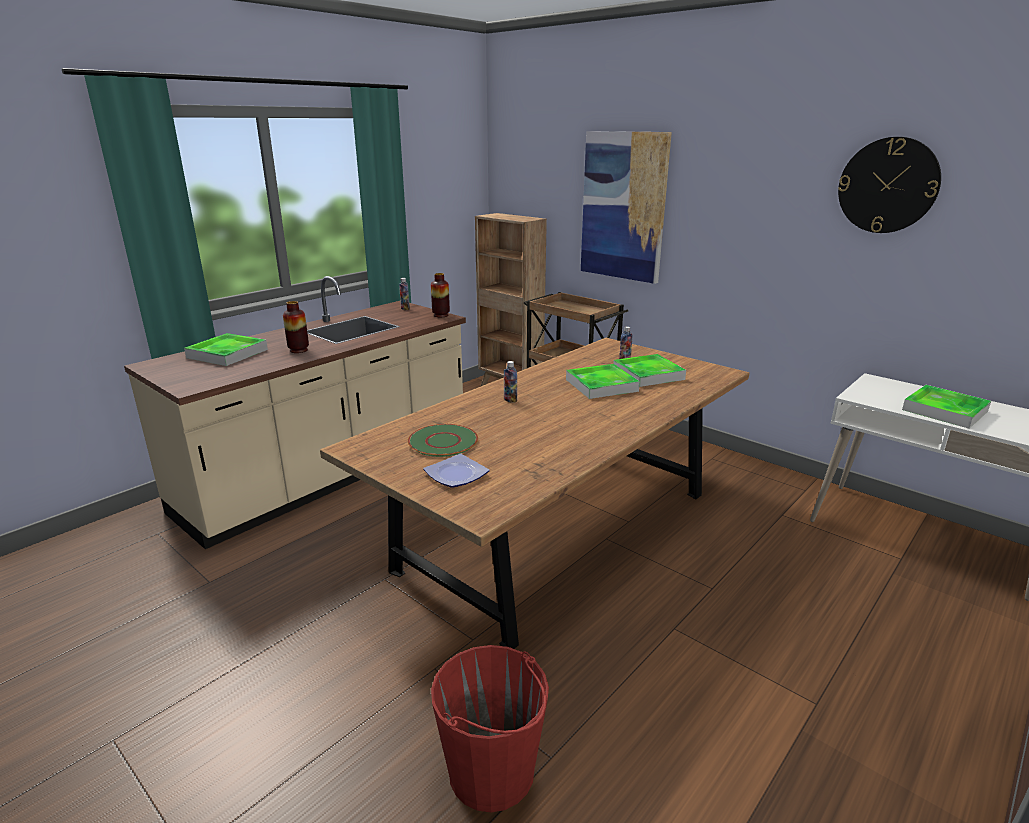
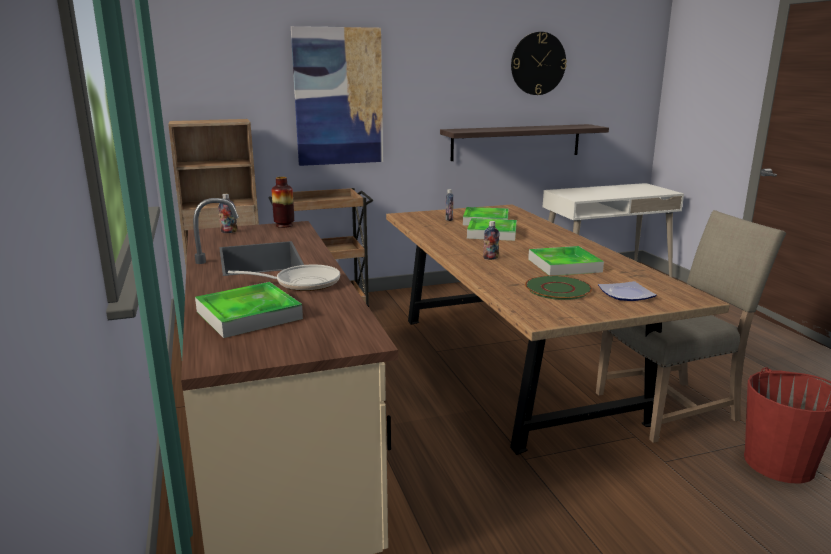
camera: 60 degrees left, 5 degrees down
(298, 350) = (302, 283): vase -> frying pan
(563, 657) = (671, 407): none -> beige chair
(833, 295) = (516, 142): none -> shelf
(944, 410) = (612, 193): tray -> tray (564, 265)

